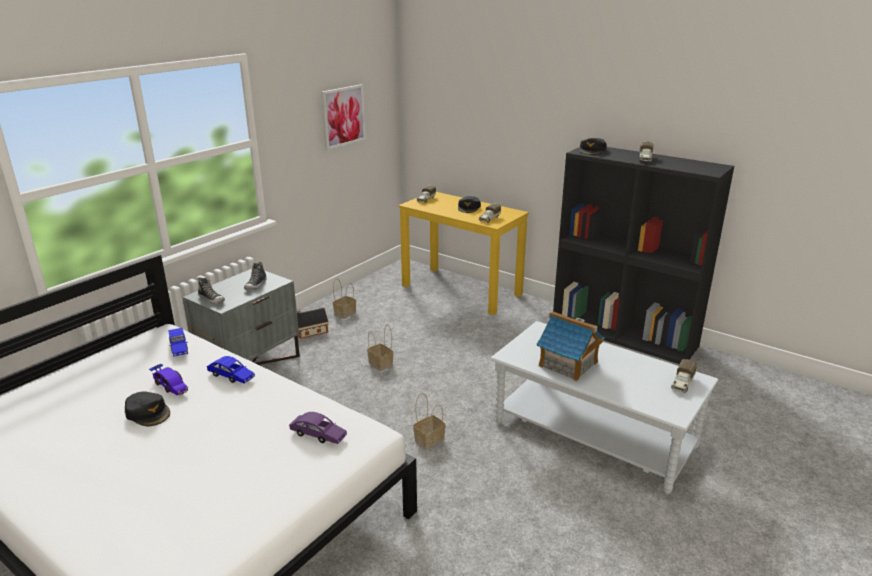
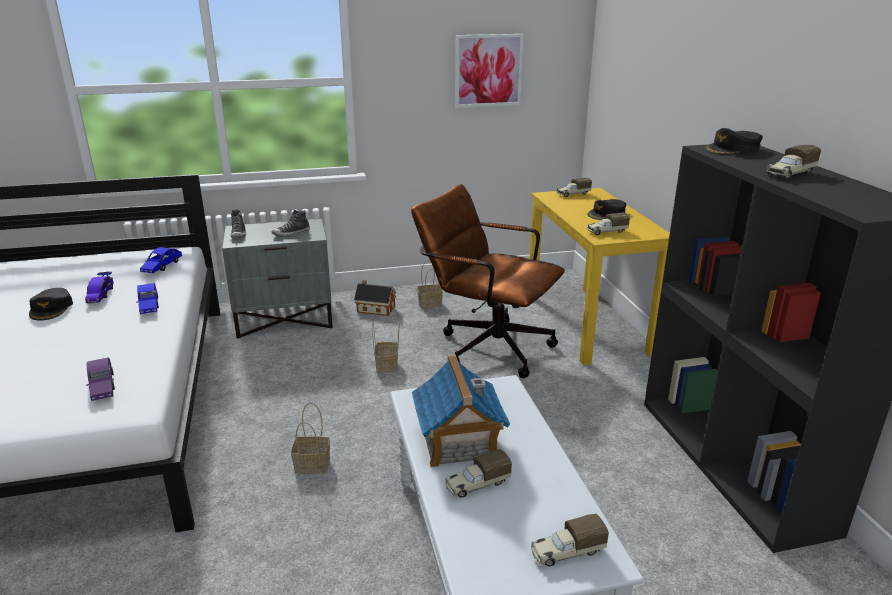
camera: 40 degrees right, 0 degrees up
(423, 326) = (486, 346): none -> brown office chair
(608, 377) = (477, 484): none -> toy truck

